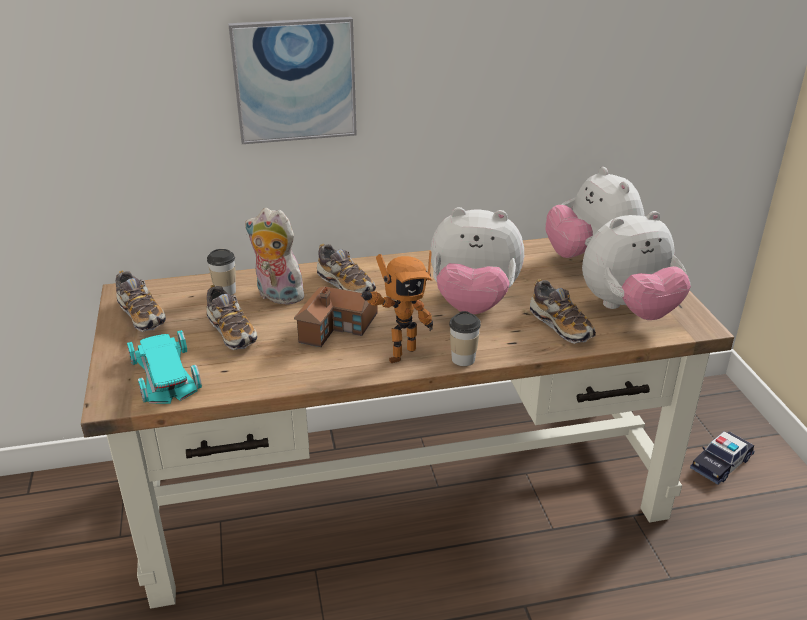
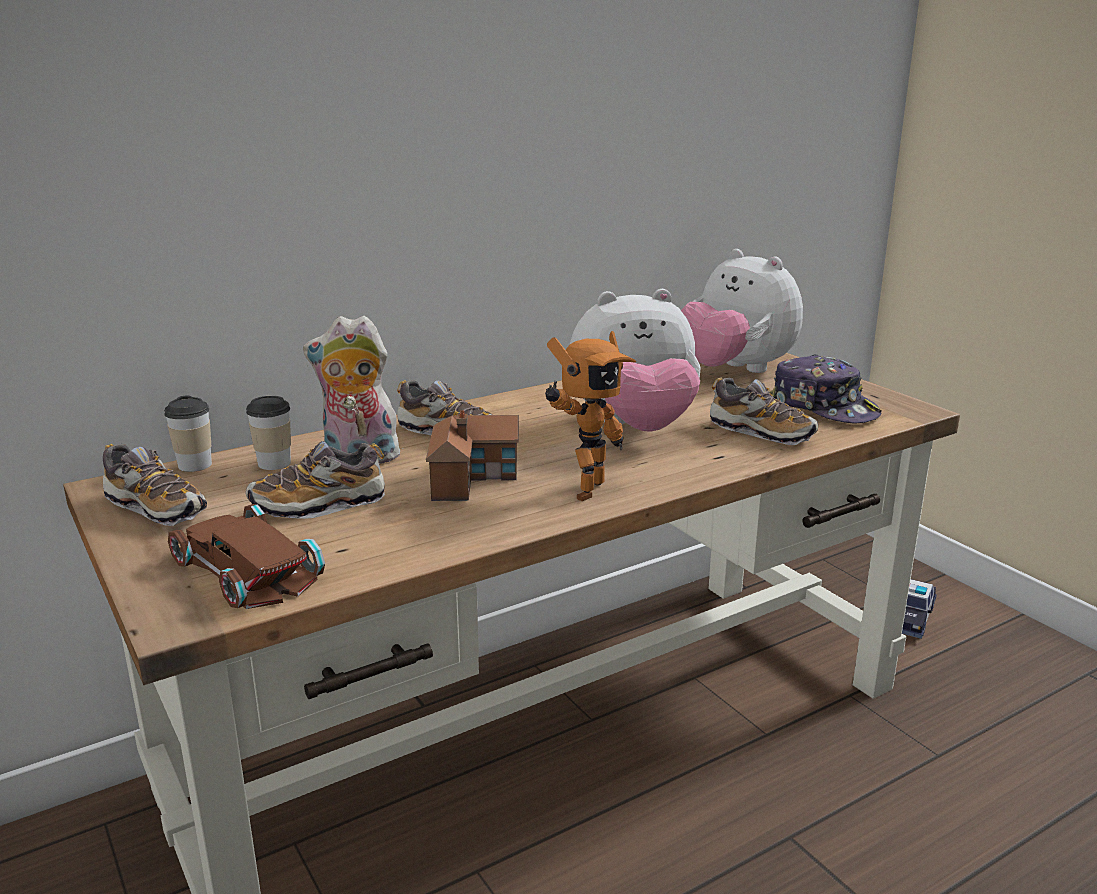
camera: 20 degrees left, 10 degrees down
(166, 373) = (248, 567): turquoise toy car -> brown toy car
(232, 332) = (319, 505): shoe -> shoe turned 120 degrees clockwise
(294, 80) = (350, 142): picture -> none
(463, 359) = (673, 482): cup -> cup (195, 465)
(628, 310) = (823, 407): plush toy -> cap

